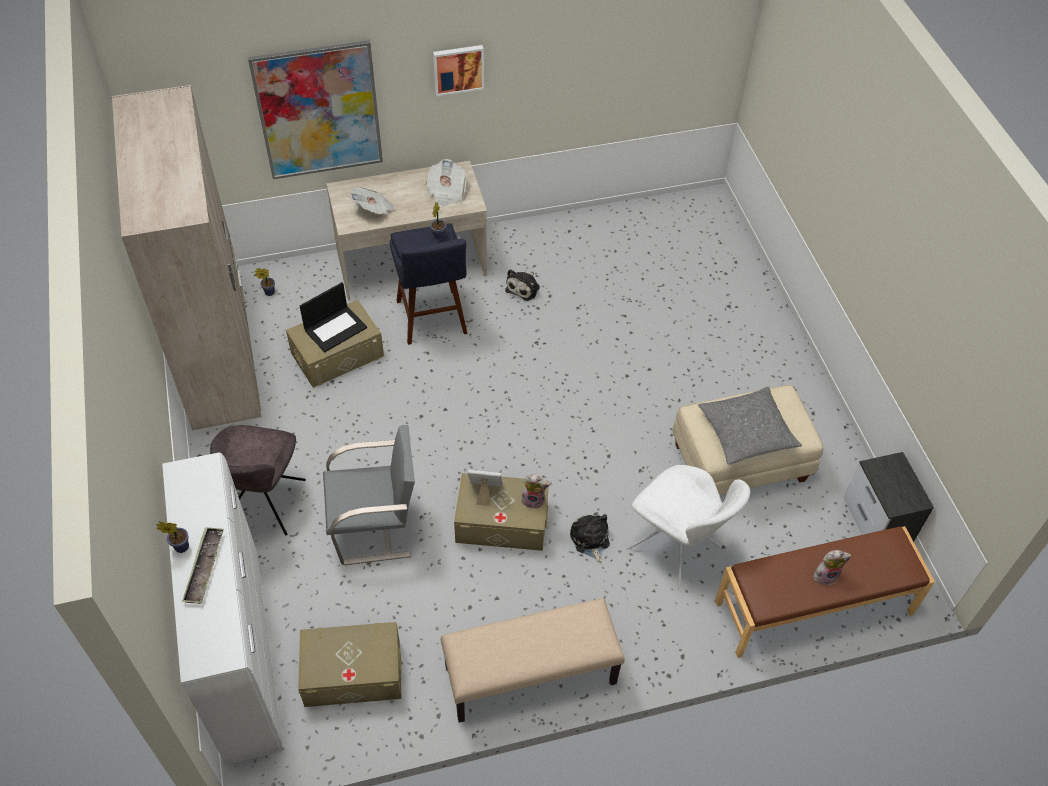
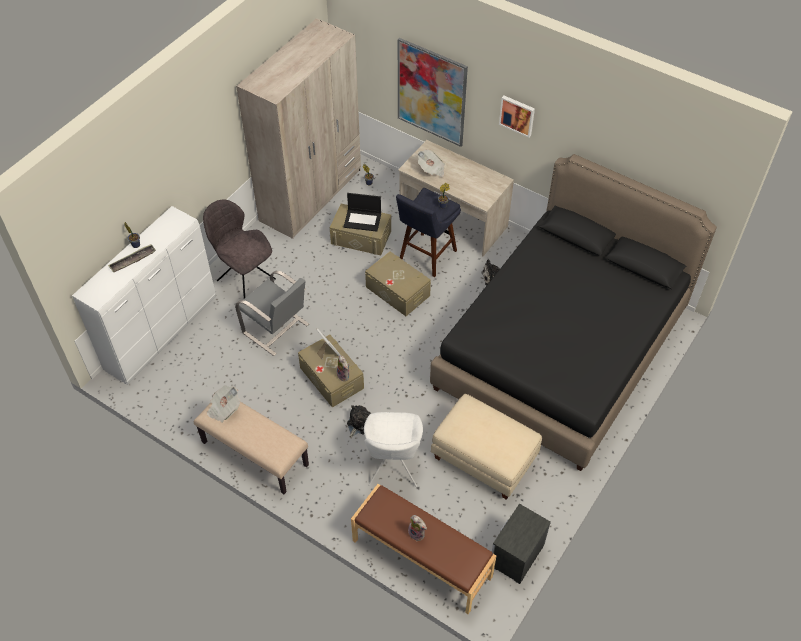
camera: 50 degrees right, 0 degrees up
(263, 505) = (245, 278): grey chair -> grey chair turned 75 degrees clockwise
(352, 673) = (189, 381): beige storage box -> beige storage box (397, 291)
(446, 192) = (478, 187): newspaper -> newspaper (224, 409)
(668, 304) = (561, 348): none -> black bed
(746, 432) = (478, 434): grey pillow -> none

